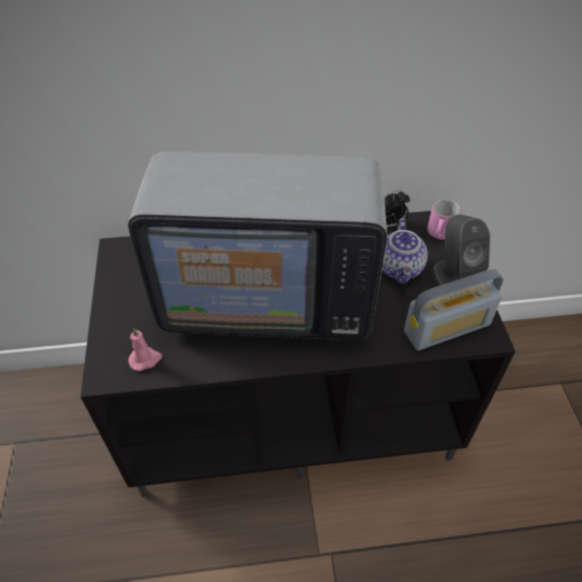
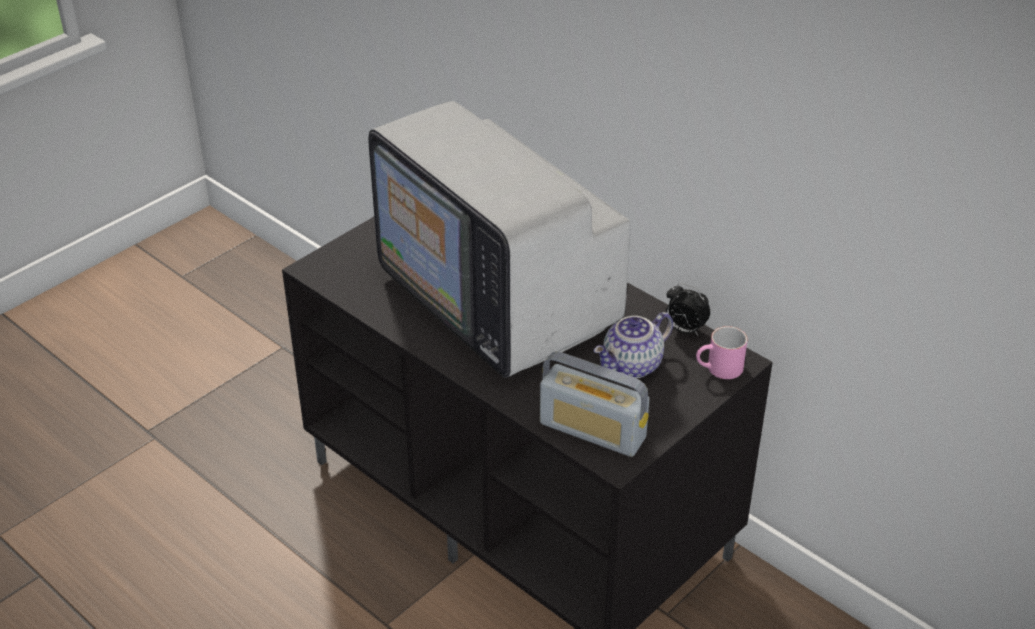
camera: 50 degrees right, 10 degrees down
(145, 359) = (349, 279): pink candle -> none
(454, 279) = (665, 407): grey speaker -> none

